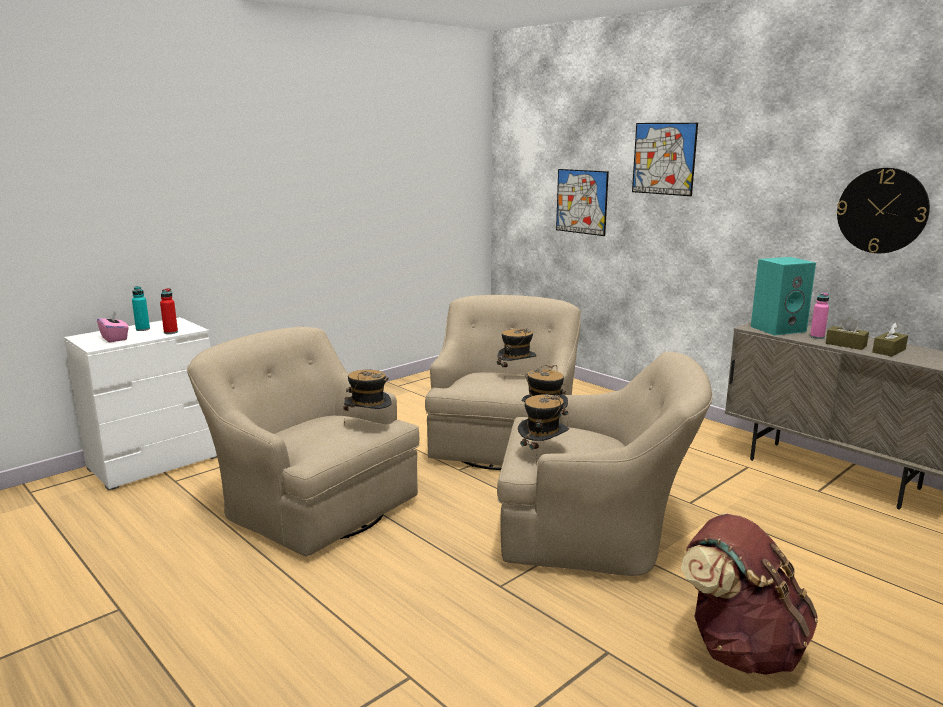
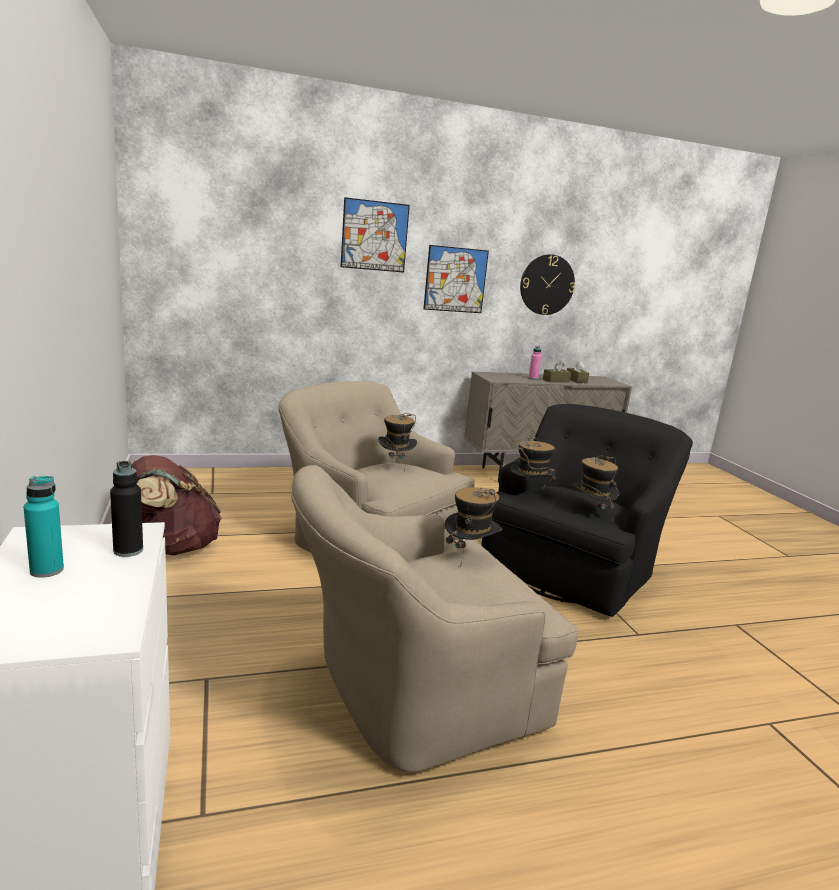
camera: 65 degrees left, 0 degrees up
(115, 338) = (70, 607): pink tissue box -> none
(171, 332) = (128, 550): red bottle -> black bottle
(581, 201) = (275, 276): picture -> picture (455, 279)
(596, 532) = (571, 567): beige armchair -> black armchair
(740, 648) = (734, 582): brown backpack -> brown backpack (173, 547)
(778, 329) = (505, 377): turquoise speaker -> none

